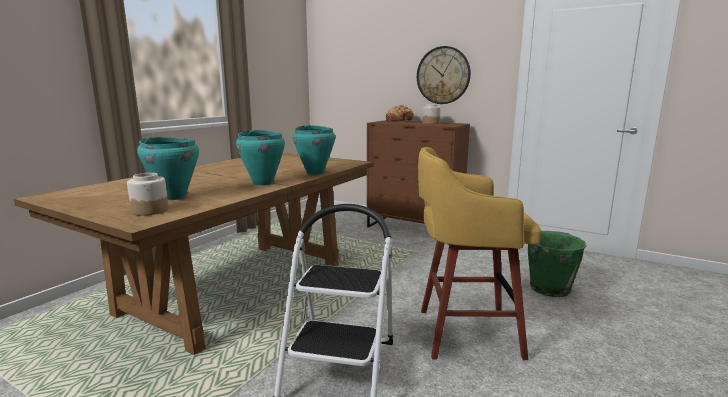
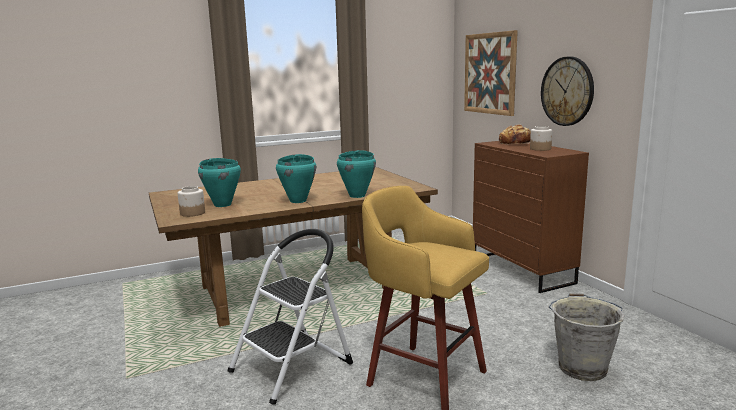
camera: 35 degrees right, 0 degrees up
(355, 64) = (490, 73): none -> picture
(548, 287) = (582, 367): green bucket -> grey bucket

